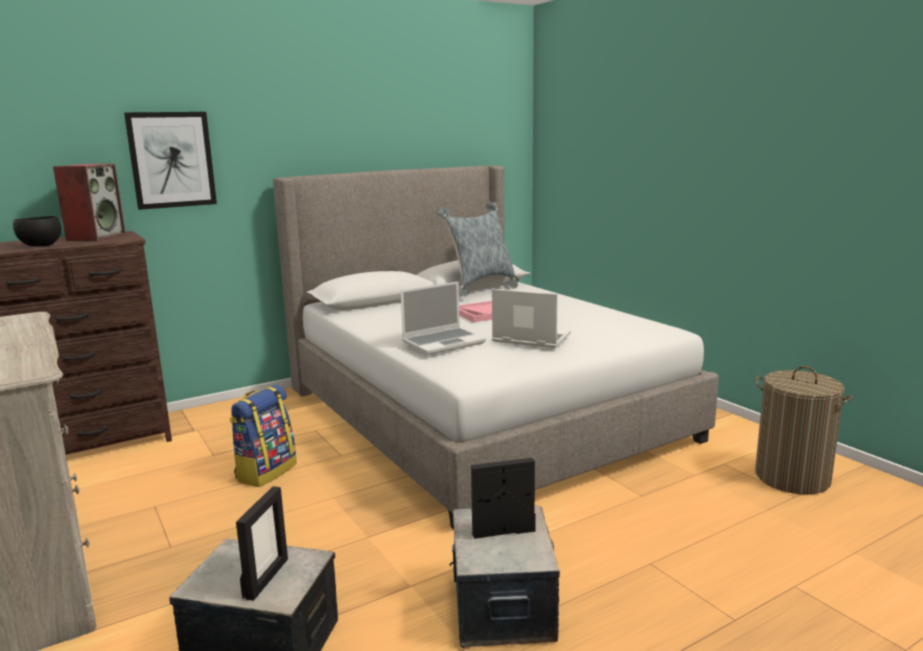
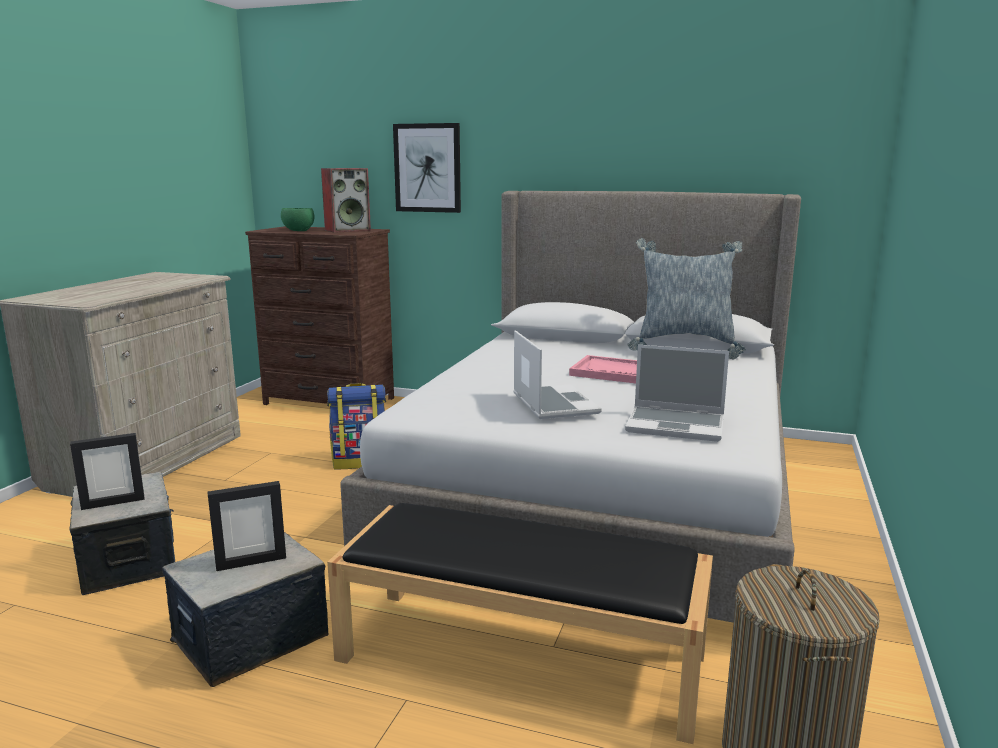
camera: 50 degrees right, 0 degrees up
(41, 246) = (298, 231): black bowl -> green bowl
(444, 342) = (477, 381): laptop -> laptop (677, 425)
(503, 533) = (251, 562): picture frame -> picture frame turned 120 degrees clockwise
(643, 508) = (523, 656): none -> black bench

